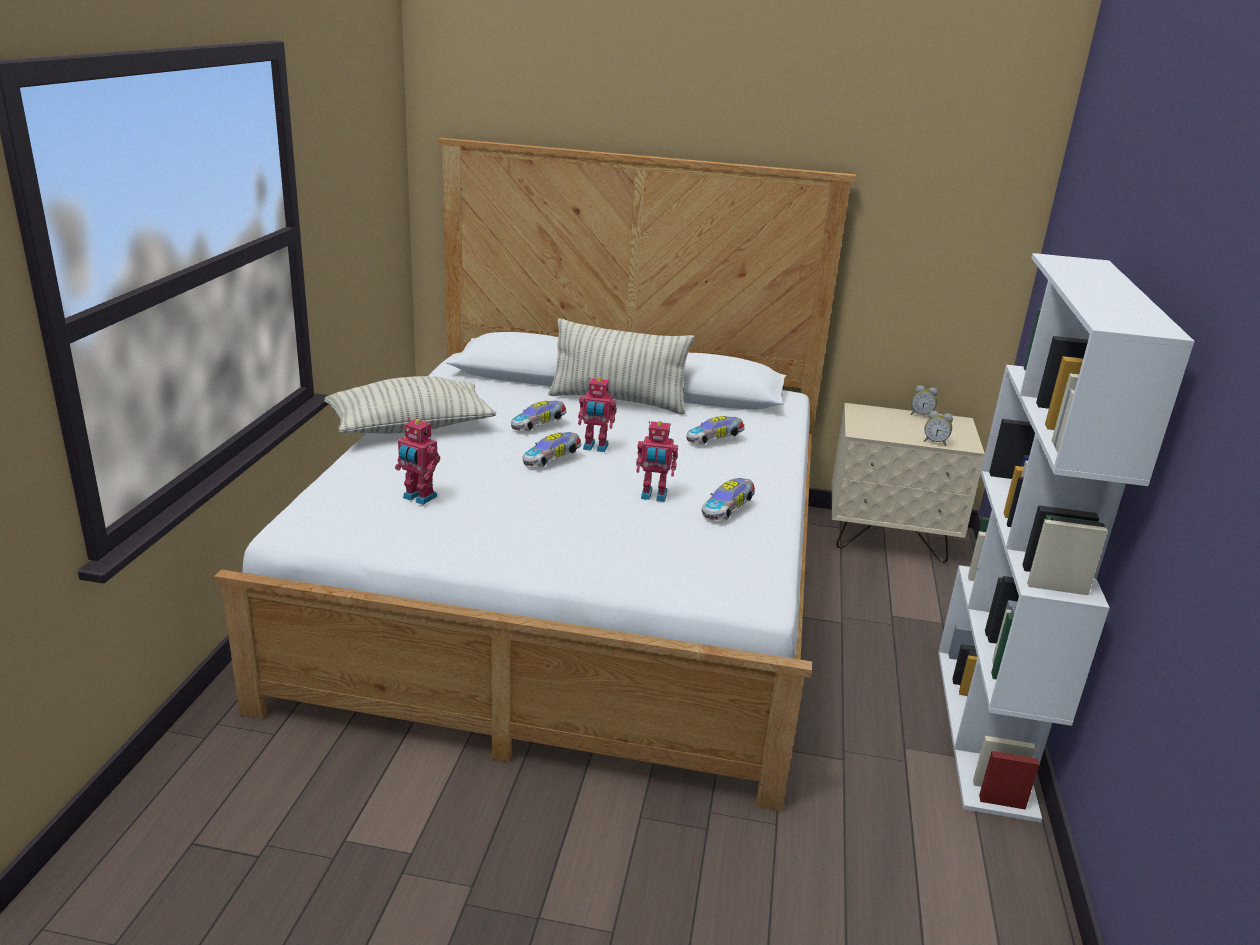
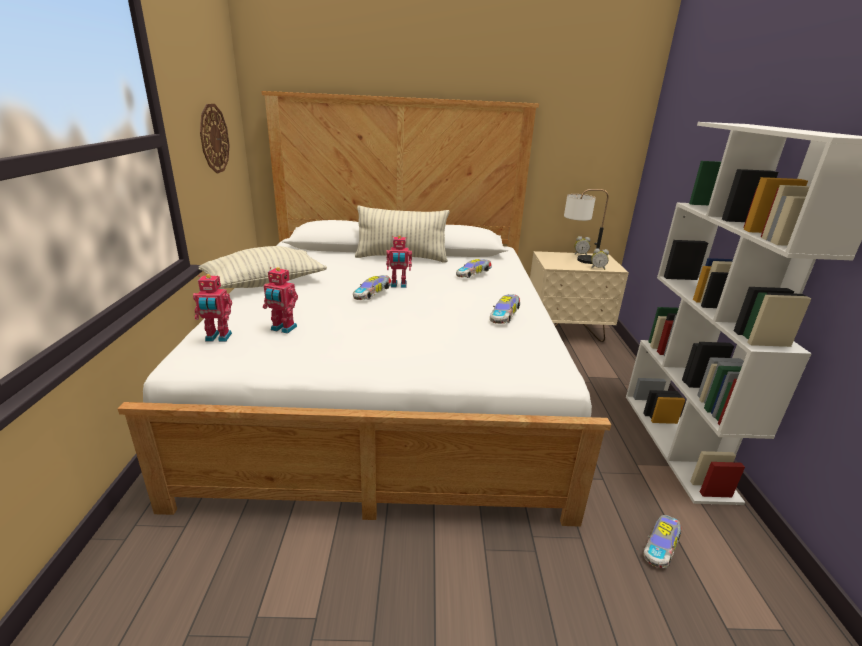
camera: 10 degrees left, 0 degrees up
(363, 214) = (214, 138): none -> wall clock
(539, 425) = (355, 275): toy car -> toy car (660, 547)
(653, 496) = (451, 312): toy robot -> toy robot (218, 338)
(910, 425) = (577, 260): none -> table lamp

